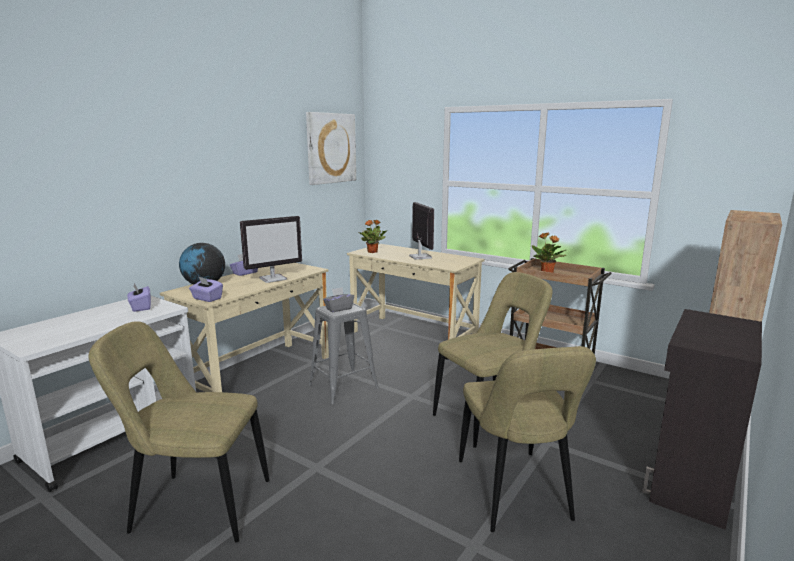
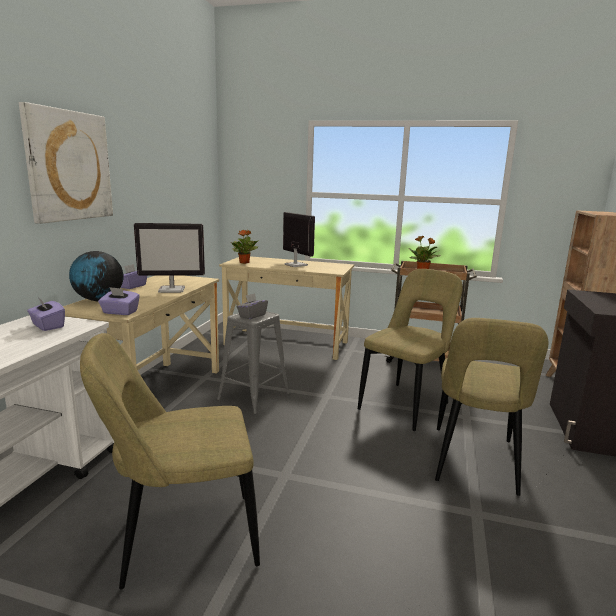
camera: 20 degrees left, 0 degrees up
(273, 279) = (172, 290): monitor -> monitor turned 45 degrees clockwise
(331, 148) = (193, 156): picture -> picture (68, 166)
(515, 493) = (474, 463): beige chair -> beige chair turned 45 degrees clockwise

